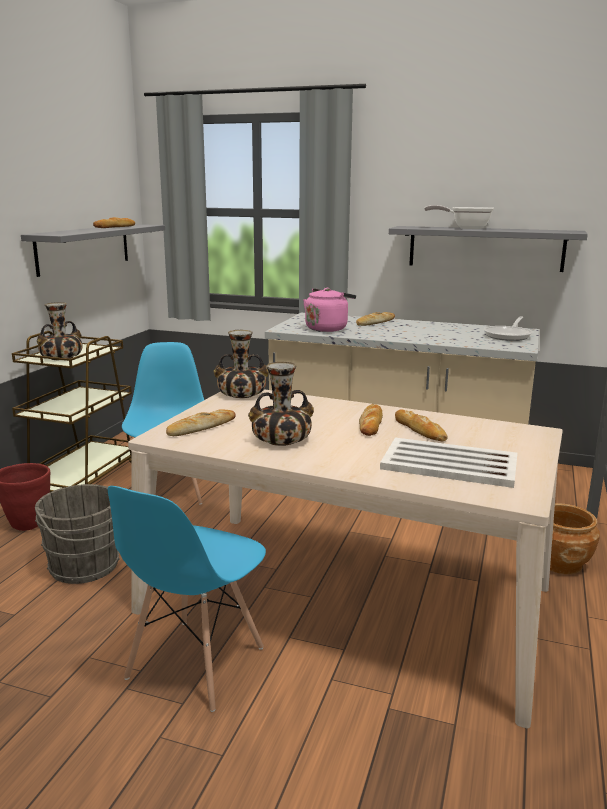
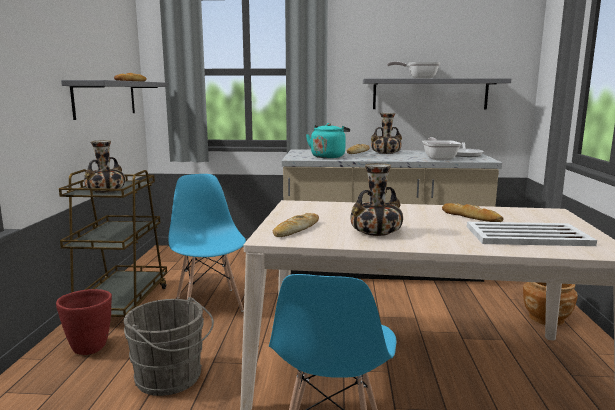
camera: 15 degrees left, 5 degrees down
(242, 394) = (299, 205): vase -> vase (386, 152)
(327, 328) = (328, 156): pink kettle -> turquoise kettle
(371, 424) = (429, 216): bread -> none
(463, 340) = (439, 158): none -> frying pan

